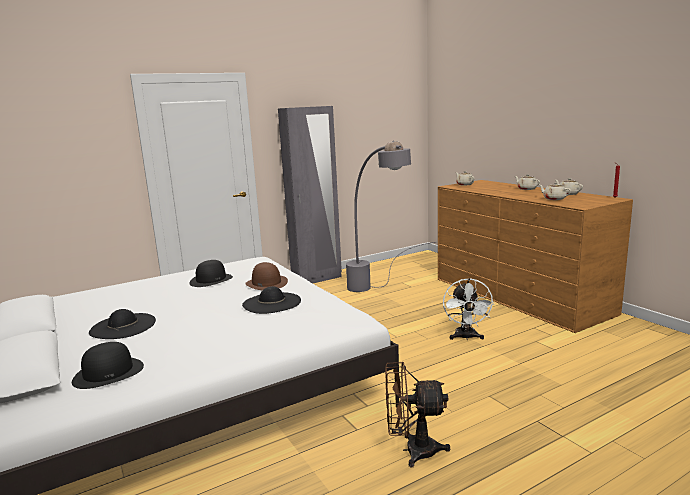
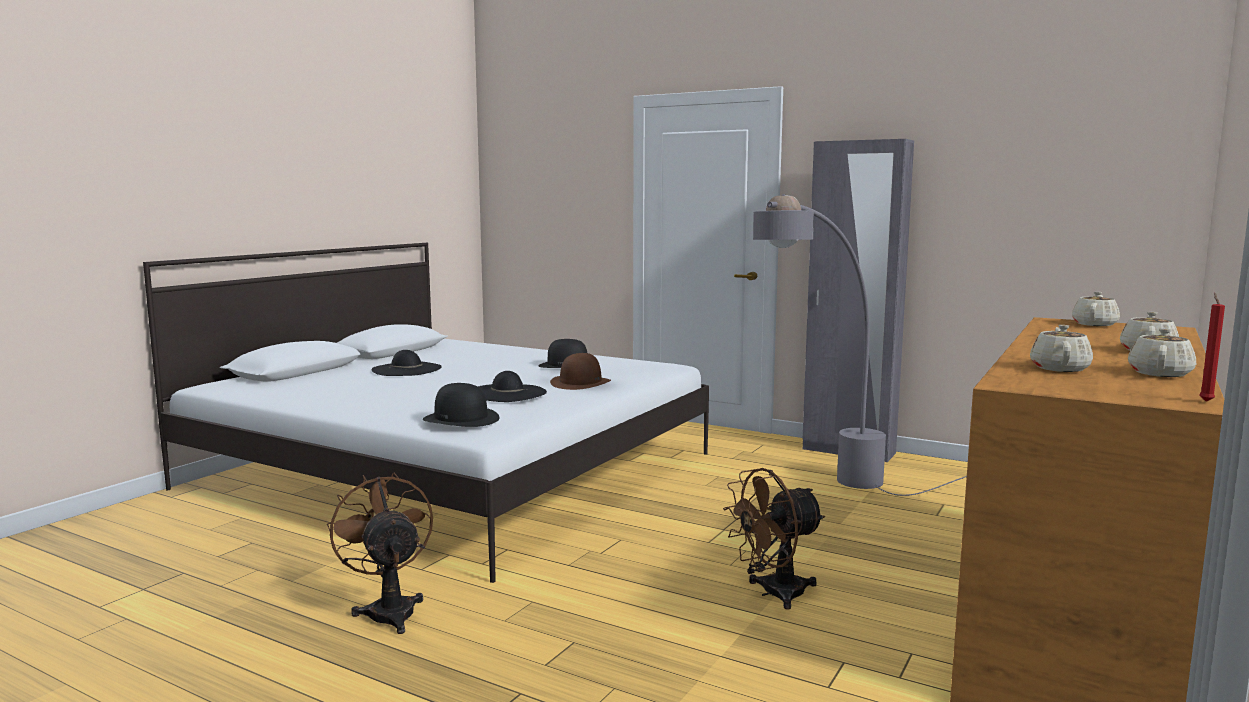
camera: 60 degrees right, 5 degrees down
(108, 373) = (302, 387): black hat -> black hat (461, 419)
(466, 337) = (773, 593): white fan -> brown fan

